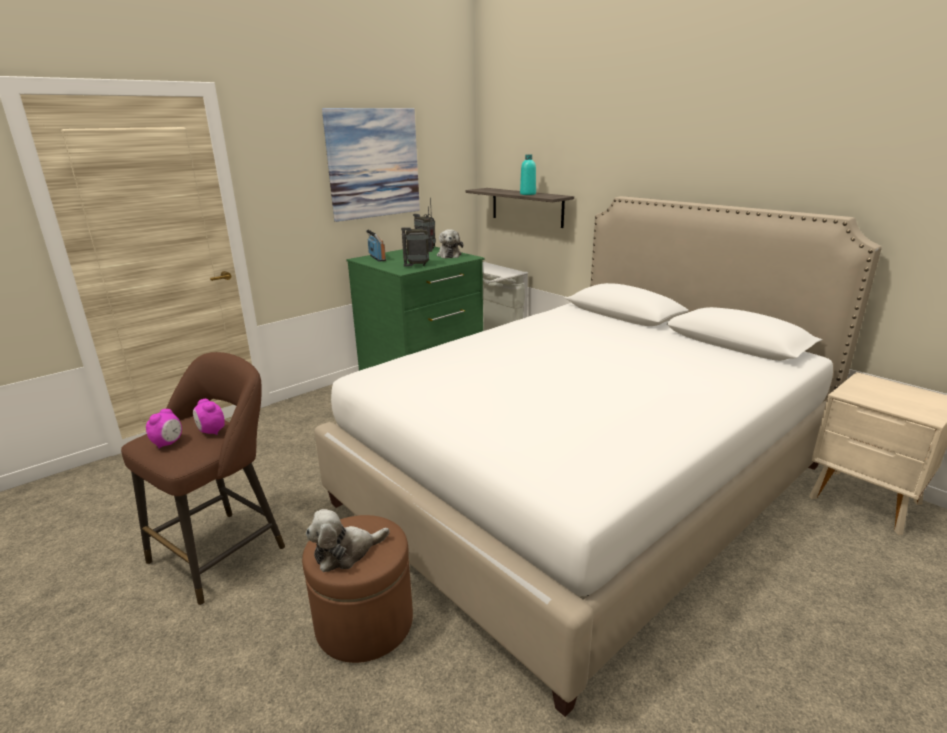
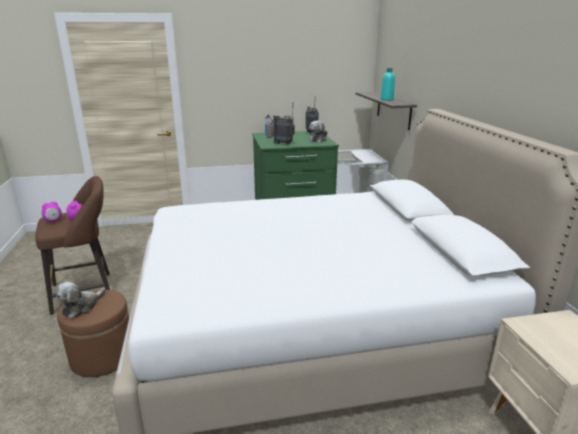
camera: 30 degrees right, 0 degrees up
(346, 552) = (82, 307): plush toy -> plush toy turned 60 degrees counterclockwise
(373, 163) = (281, 68): picture -> none

